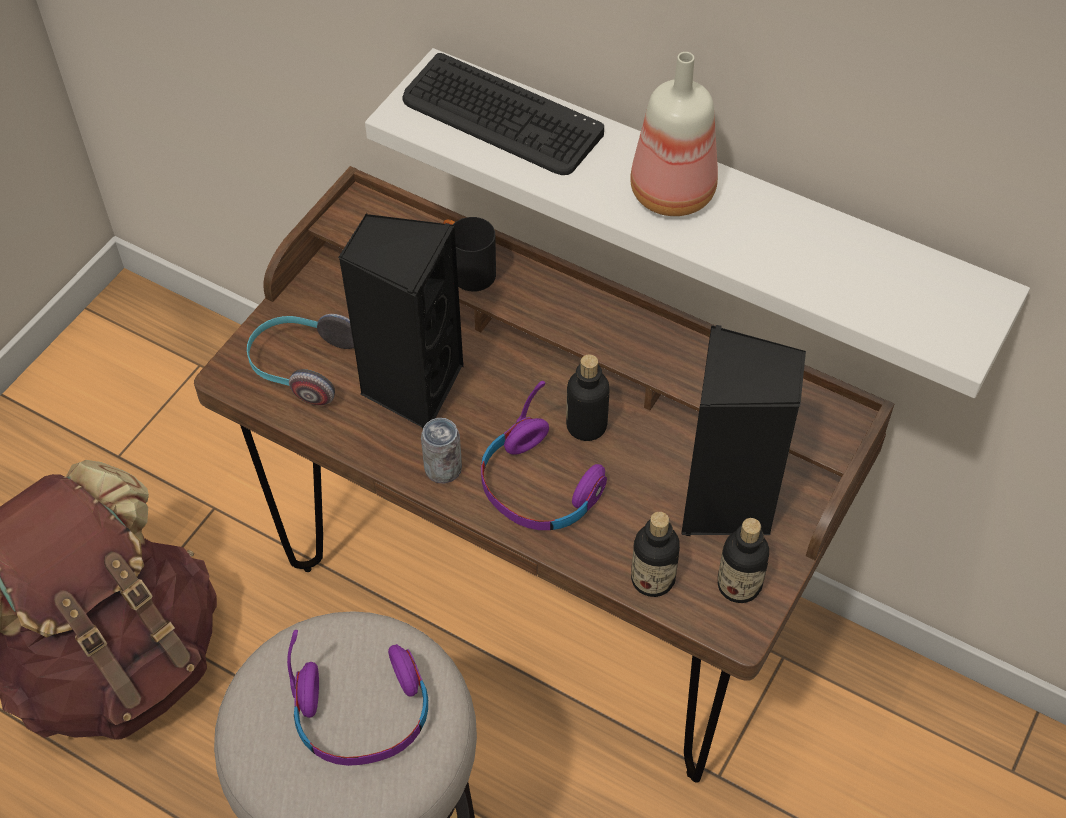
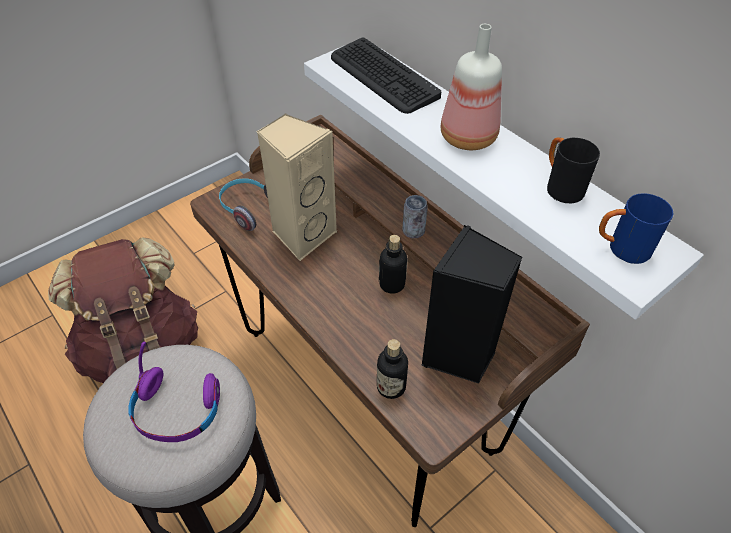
camera: 20 degrees right, 5 degrees down
(411, 385) = (302, 234): black speaker -> beige speaker
(443, 469) = (297, 284): can -> can (413, 231)
(467, 270) = (357, 180): black mug -> black mug (560, 186)
(539, 487) = (347, 310): purple headphones -> none
(739, 585) = (445, 409): bottle -> none
(931, 309) = (621, 249): none -> blue mug

